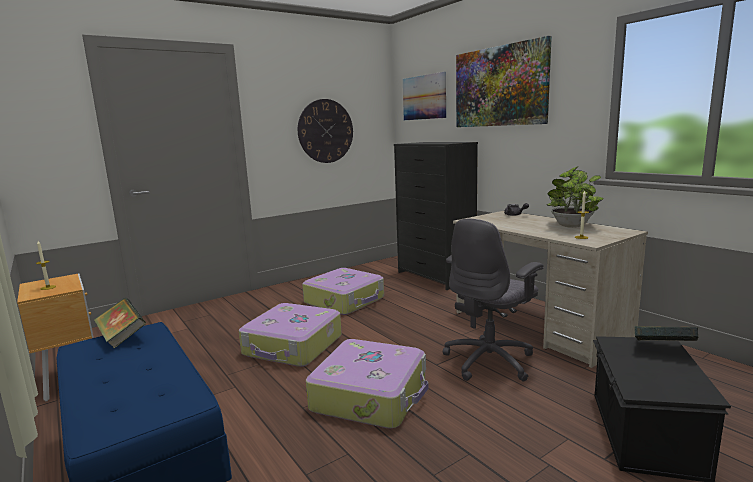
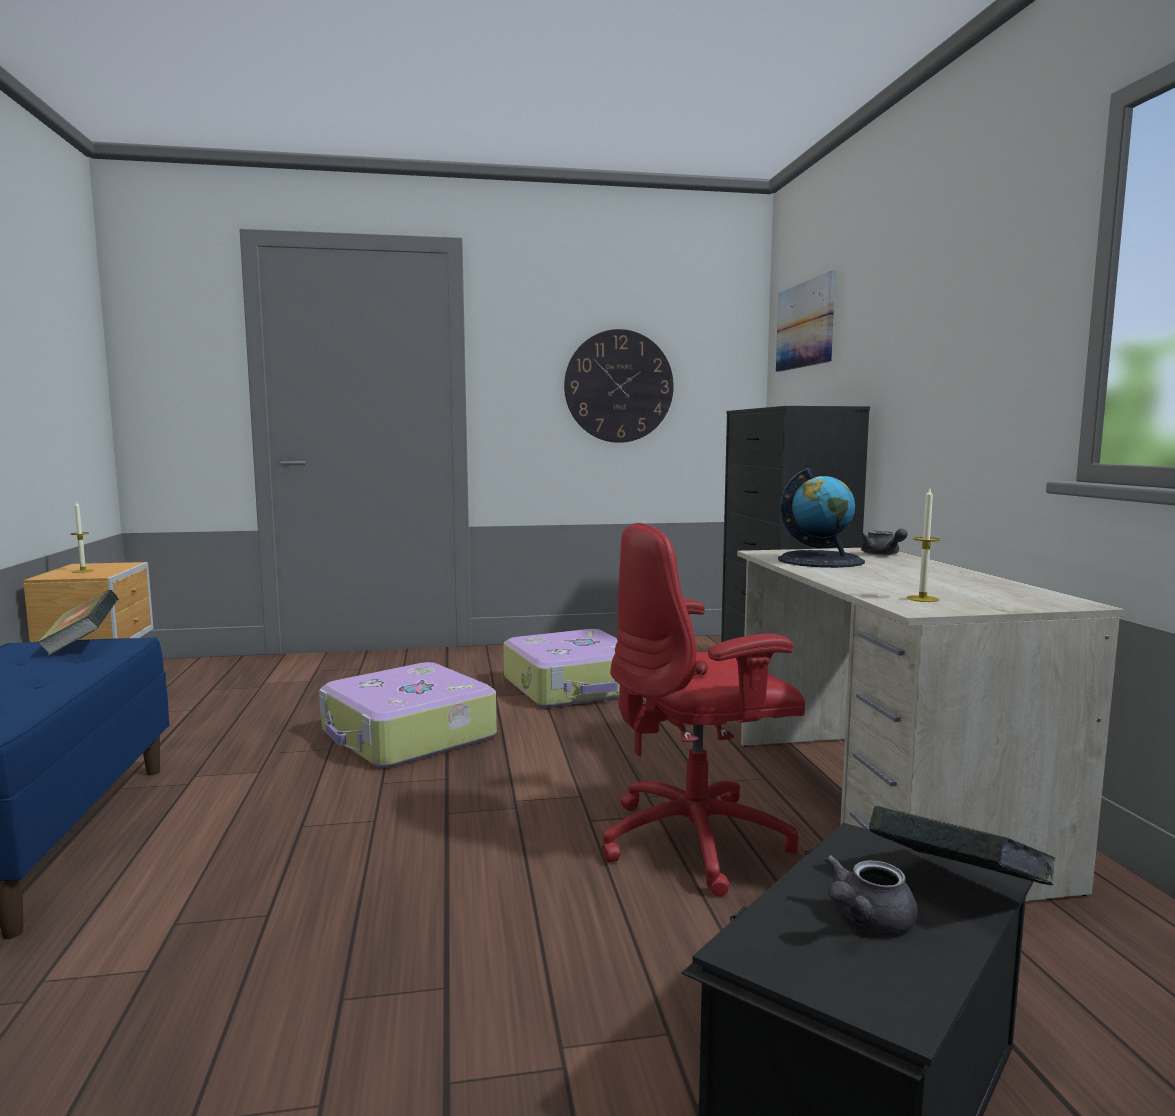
camera: 25 degrees right, 5 degrees down
(371, 395) = (420, 838): suitcase -> none
(490, 361) = (698, 841): grey office chair -> red office chair
(500, 86) = (909, 288): picture -> none
(500, 222) = (820, 560): none -> globe
(571, 226) = (953, 581): potted plant -> none
(655, 368) = (866, 919): none -> grey teapot

